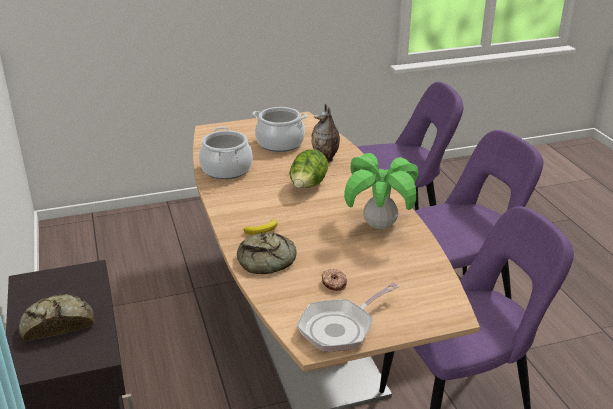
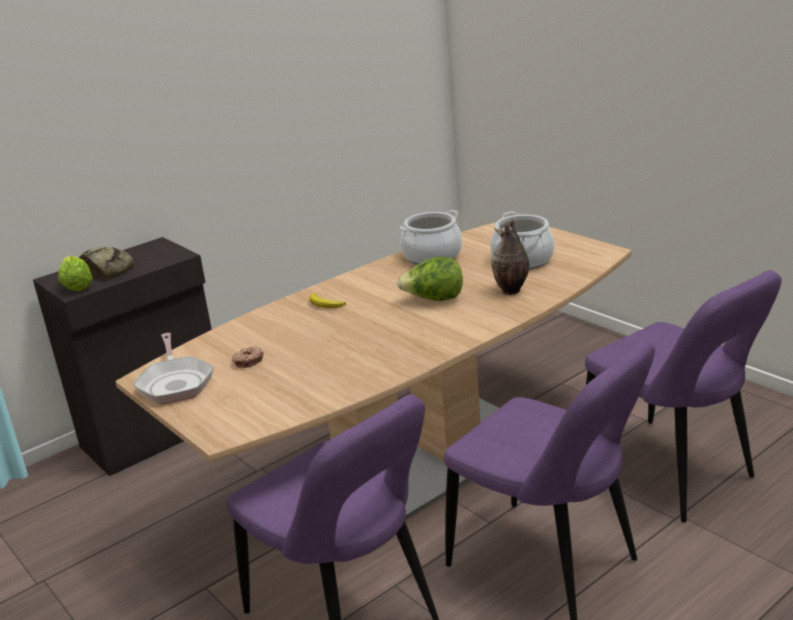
camera: 70 degrees right, 5 degrees down
(81, 351) = (77, 286): none -> lettuce
(267, 261) = (270, 322): bread -> none
(340, 328) = (175, 382): frying pan -> frying pan turned 135 degrees counterclockwise
(380, 225) = (381, 356): potted plant -> none

